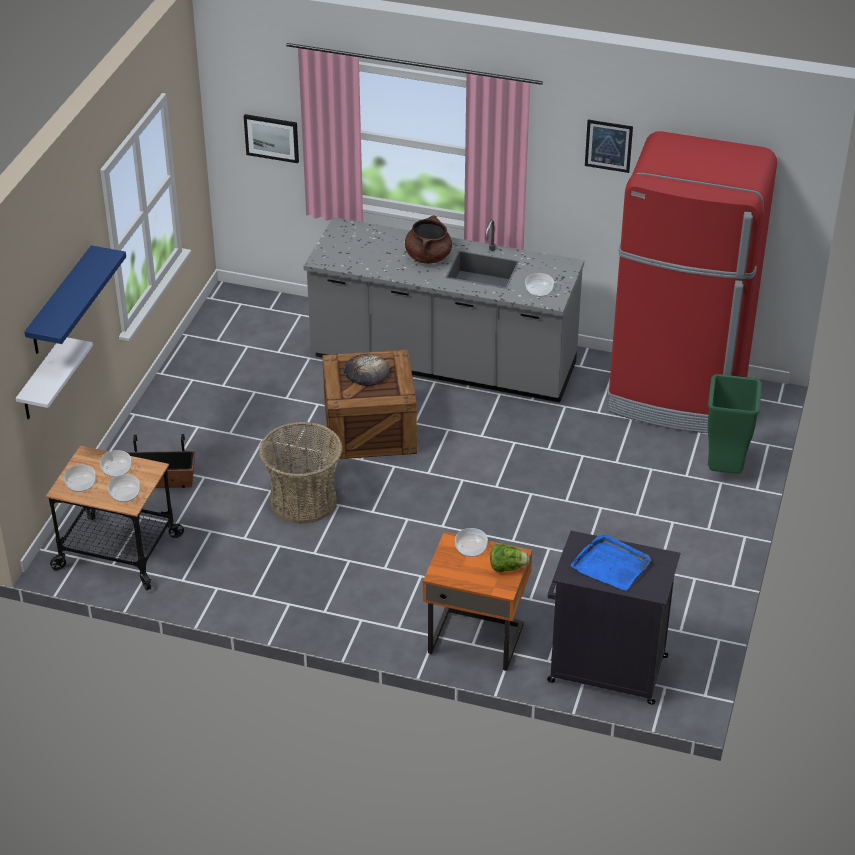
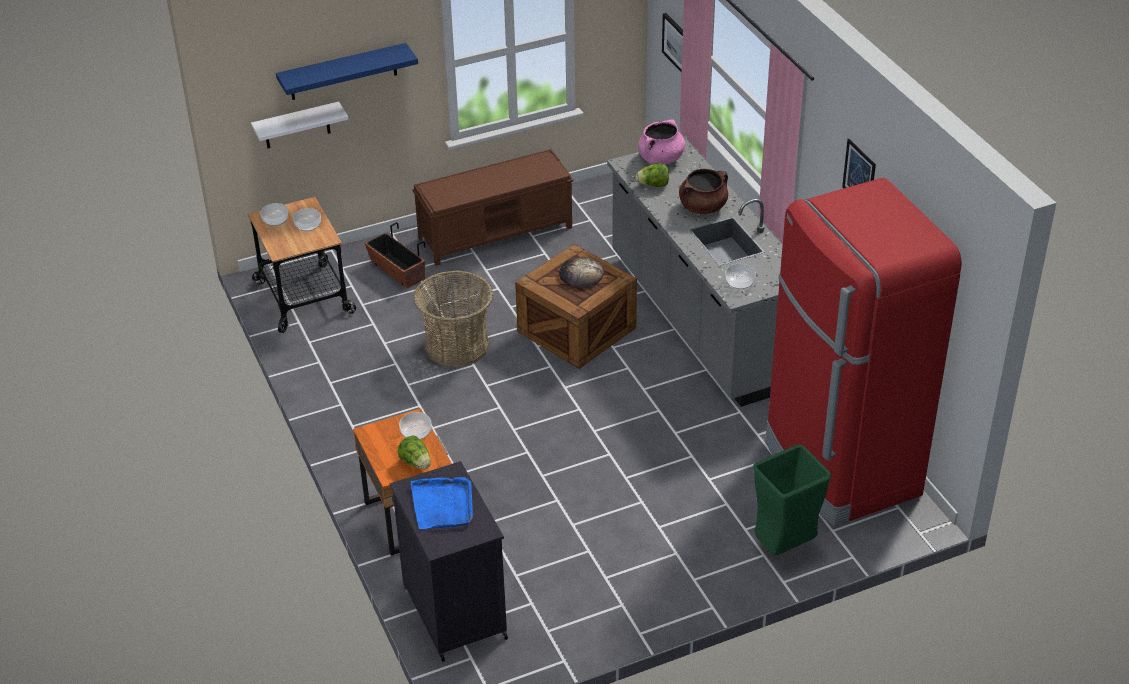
camera: 50 degrees right, 0 degrees up
(124, 494) = (287, 243): bowl -> none
(190, 401) = (496, 232): none -> brown bench
(340, 241) = (661, 159): none -> pink cooking pot
(368, 263) = (653, 185): none -> lettuce

